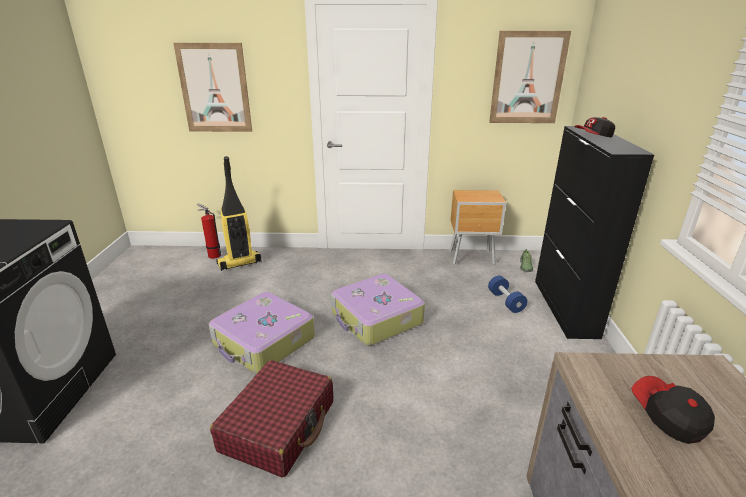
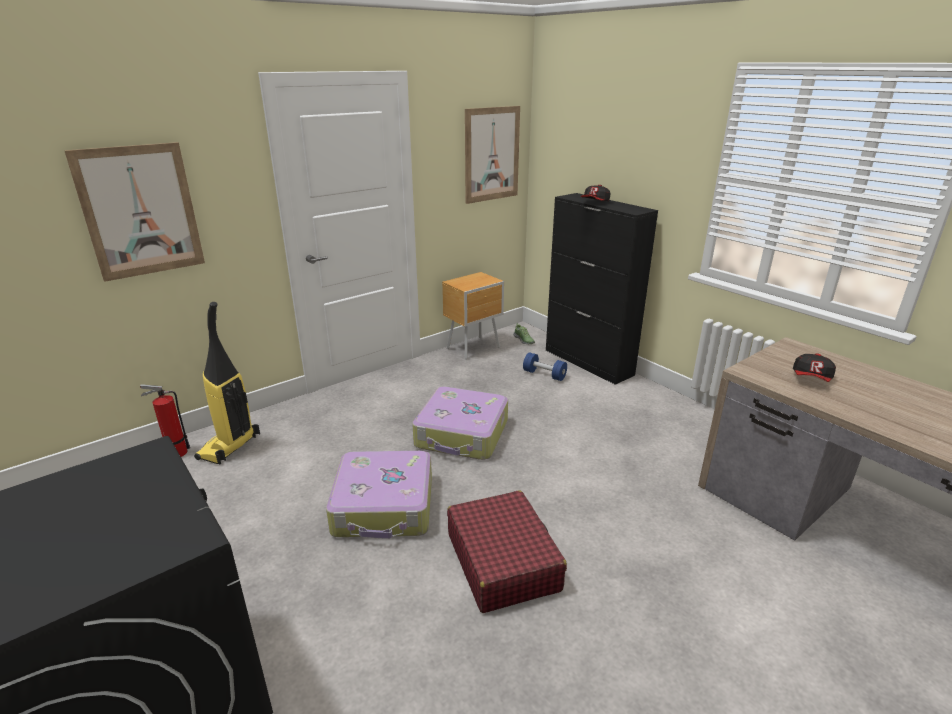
camera: 40 degrees left, 0 degrees up
(667, 417) = (811, 379): cap -> cap turned 90 degrees counterclockwise

